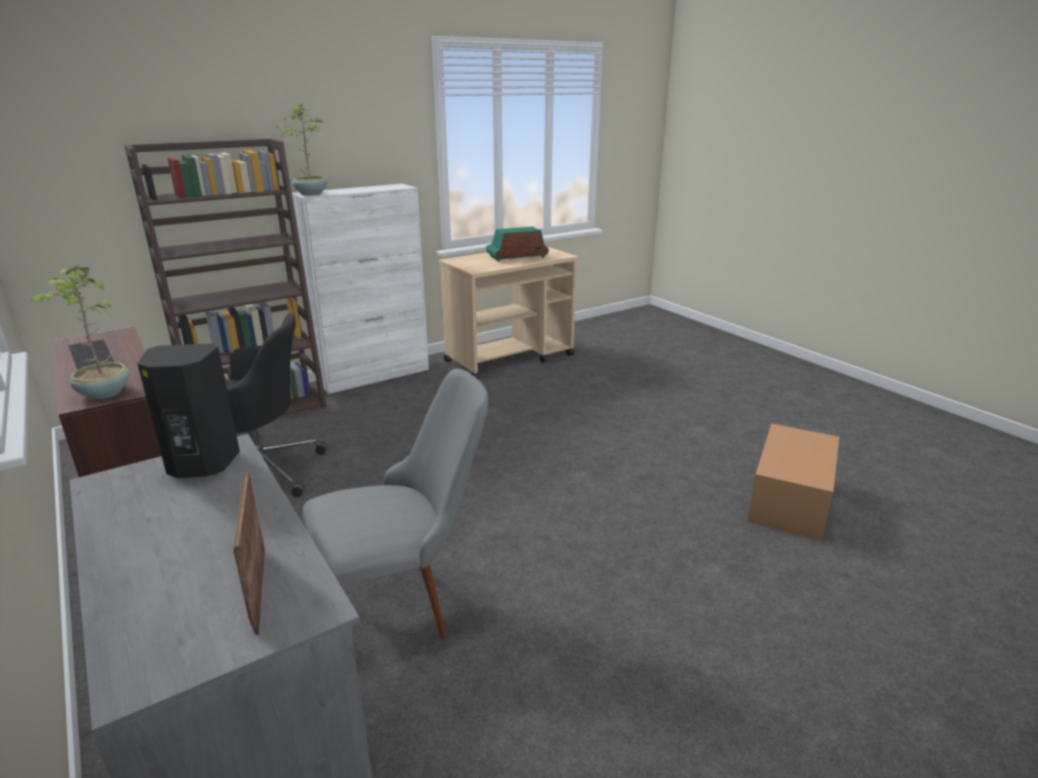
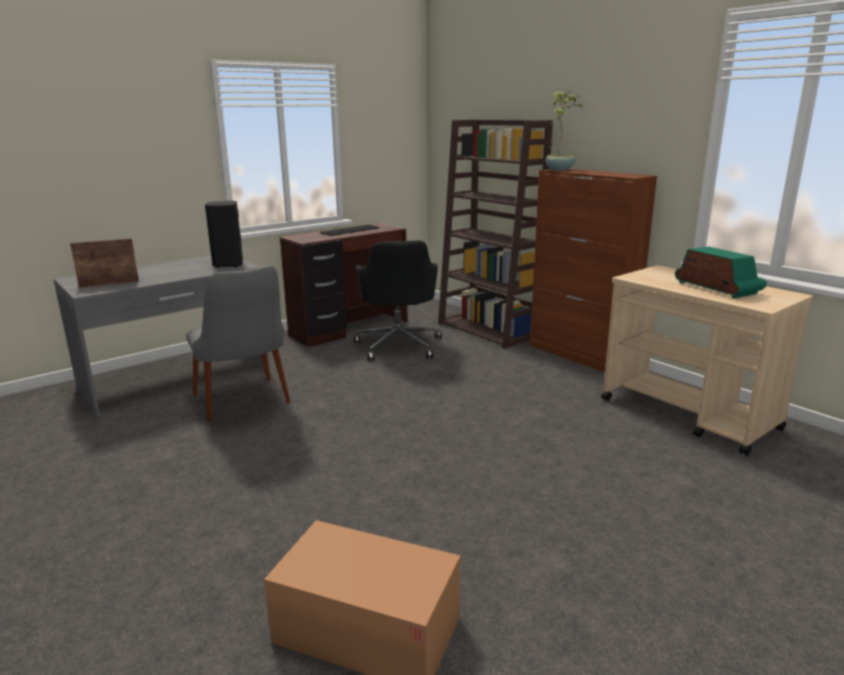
camera: 85 degrees right, 5 degrees down
(103, 393) = (302, 237): potted plant -> none
(374, 375) = (580, 356): white cabinet -> brown cabinet

